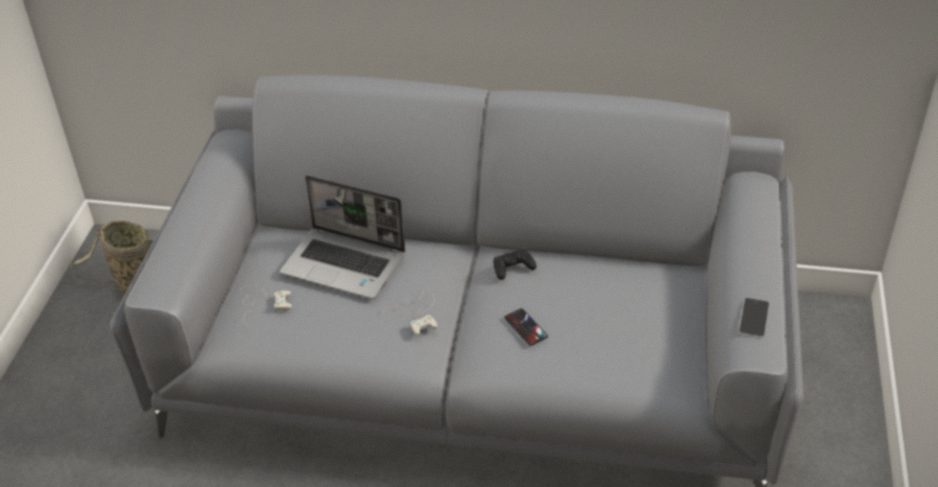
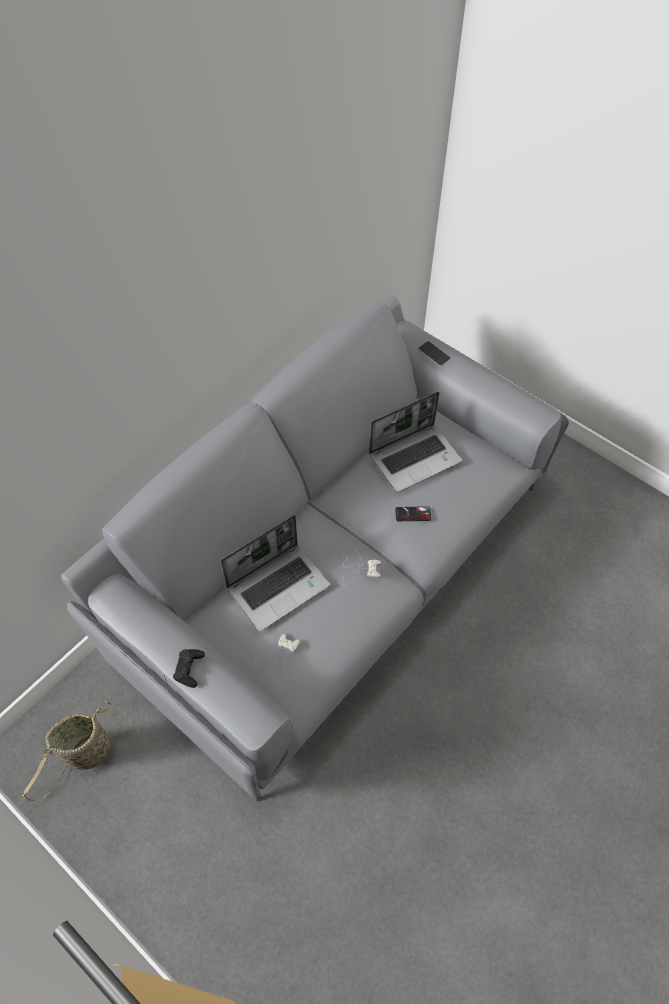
camera: 60 degrees left, 15 degrees up
(513, 268) = (353, 492): black game controller -> black game controller (189, 669)
(608, 295) = (415, 457): none -> laptop
(754, 317) = (516, 399): phone -> phone (434, 353)

